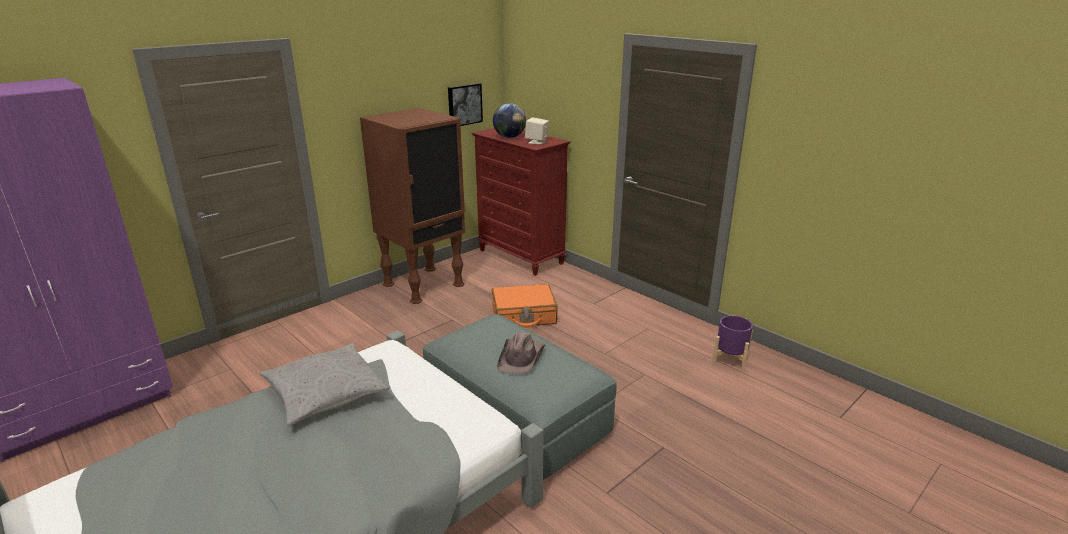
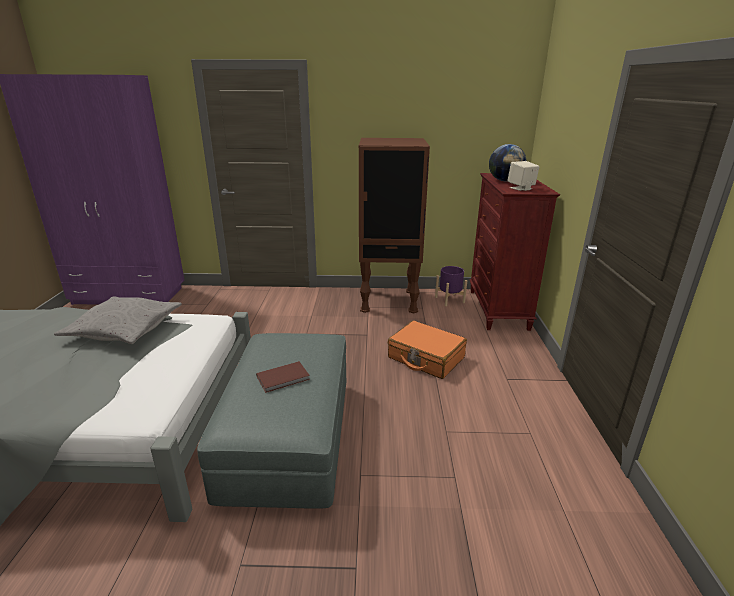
camera: 45 degrees right, 0 degrees up
(464, 104) = (478, 143): picture -> none
(522, 357) = (284, 378): brown hat -> brown book
(729, 361) = (585, 533): purple planter -> purple planter (449, 300)

